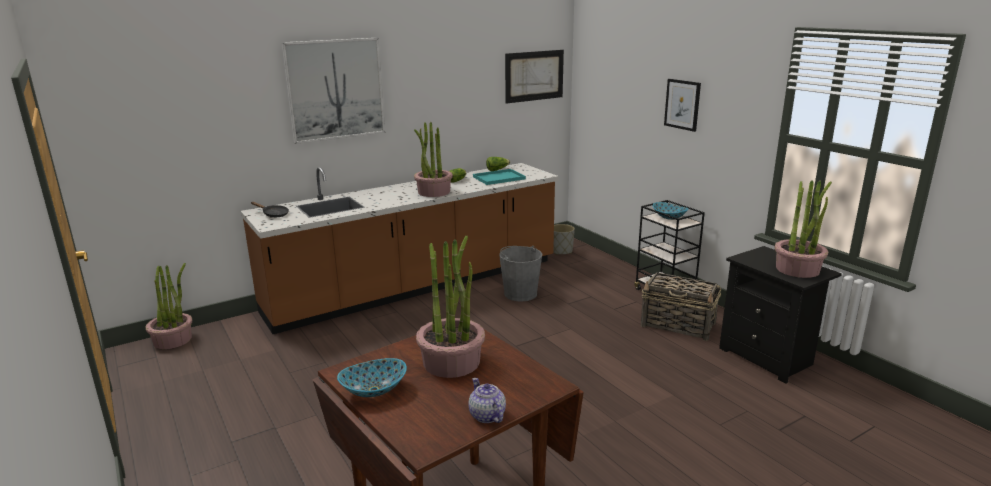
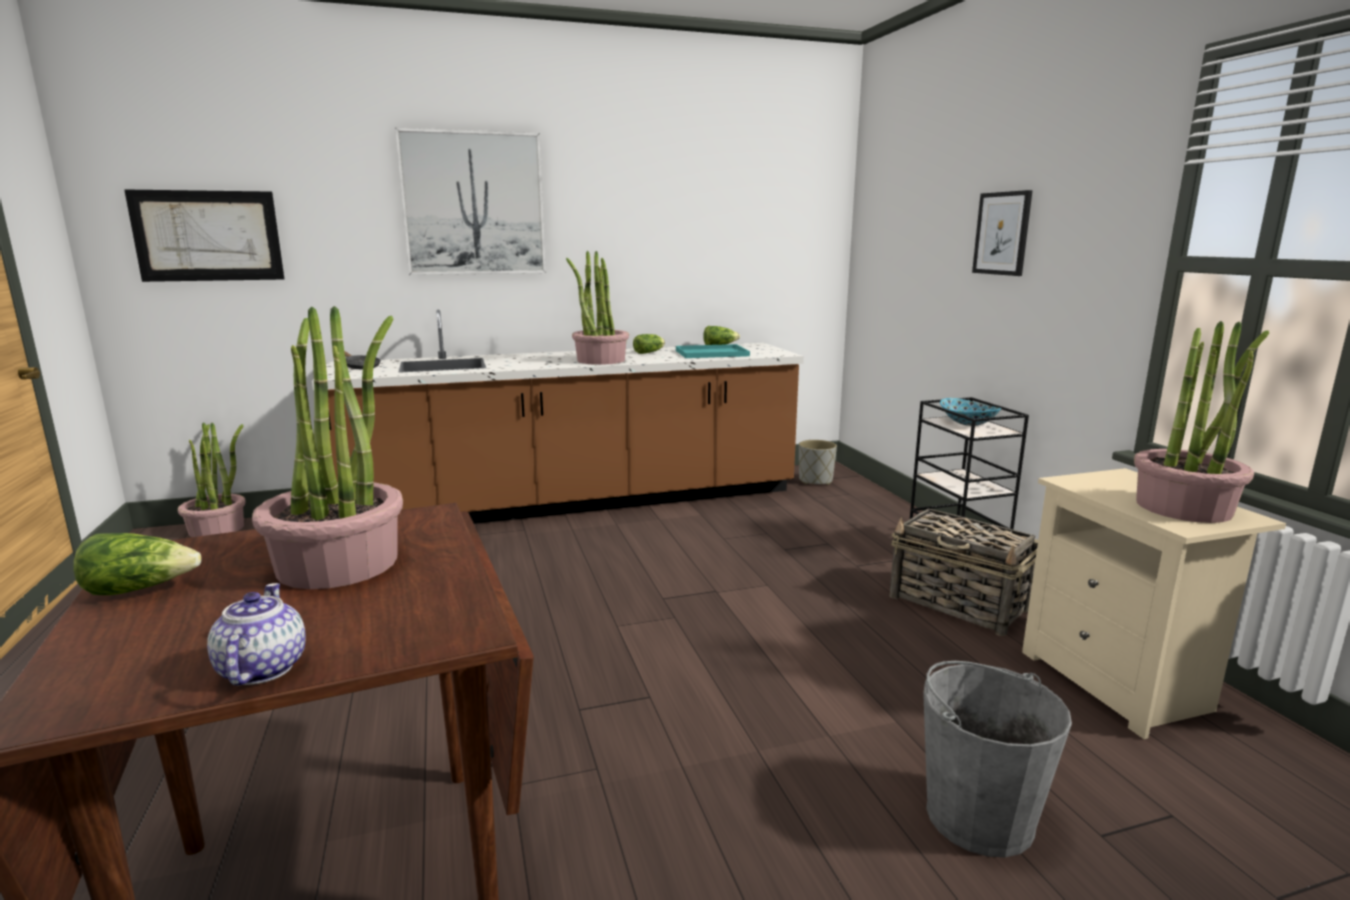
camera: 15 degrees right, 5 degrees down
(373, 390) = (141, 589): bowl -> lettuce
(520, 294) = (718, 527): grey bucket -> grey bucket (978, 816)
(534, 76) = (789, 213): picture -> picture (208, 236)
(768, 357) = (1119, 683): black nightstand -> beige nightstand

